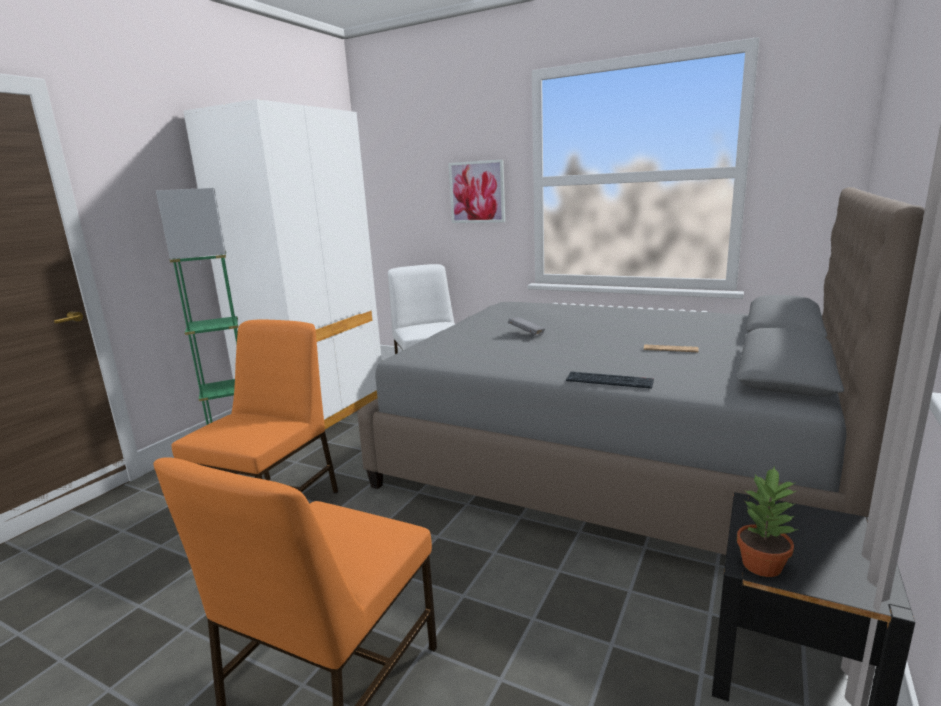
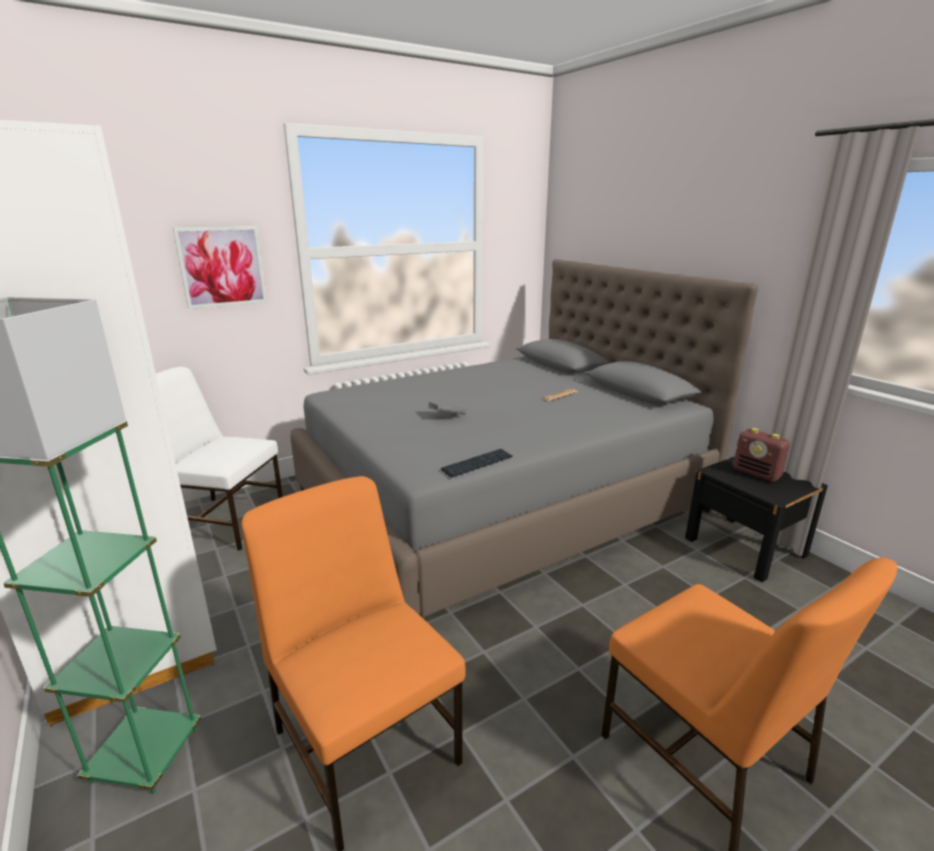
camera: 60 degrees left, 5 degrees up
(609, 381) = (603, 429): keyboard -> keyboard (477, 464)
(763, 565) = (775, 494): potted plant -> none
(813, 540) = (757, 474): none -> radio

